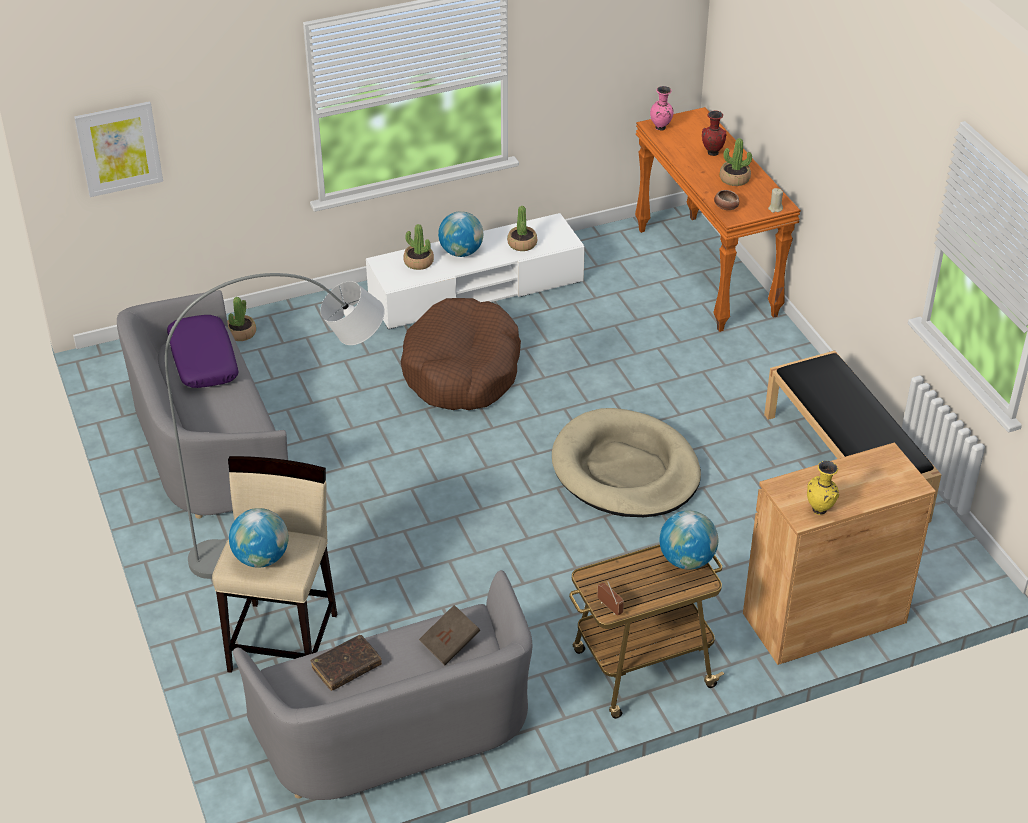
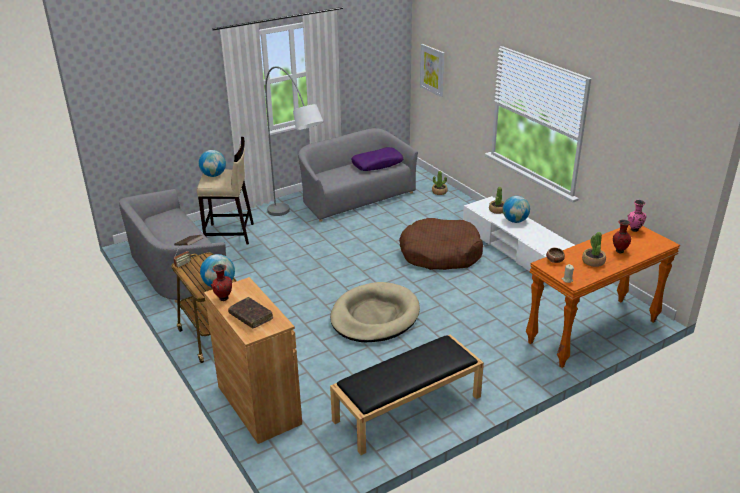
camera: 80 degrees right, 10 degrees down
(346, 667) = (176, 224): brown book -> brown book (251, 317)
(522, 244) = (536, 238): potted plant -> none
(820, 510) = (223, 299): yellow vase -> red vase

